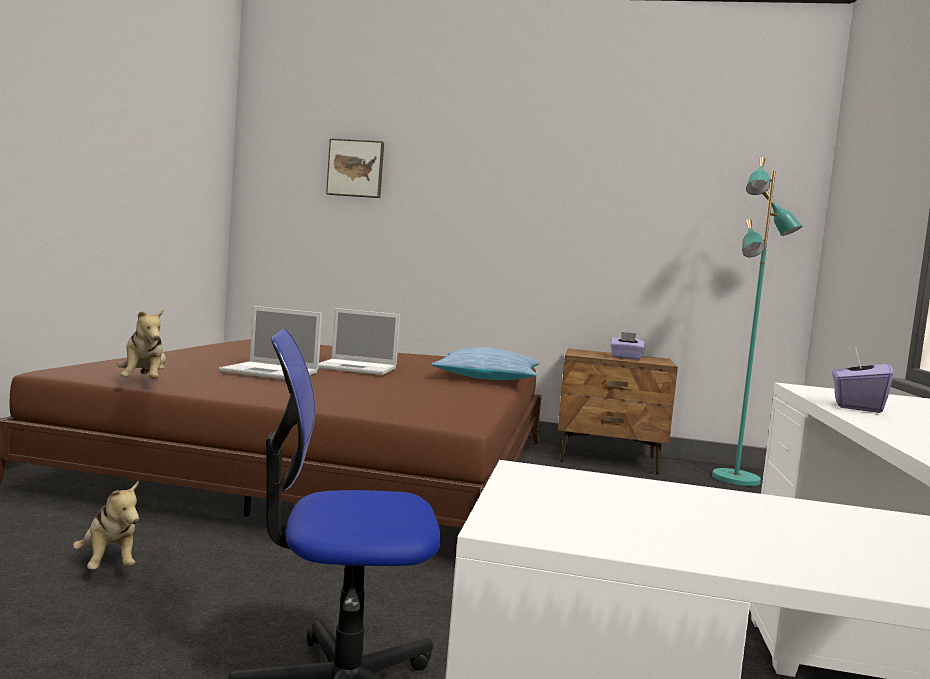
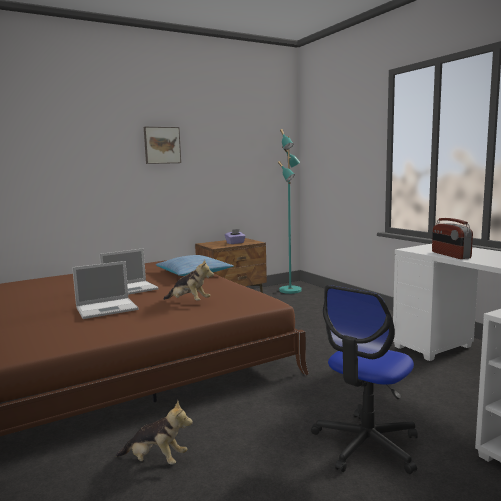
camera: 40 degrees left, 5 degrees up
(143, 382) = (75, 343): plush toy -> plush toy (189, 302)
(356, 169) = (33, 145): picture -> picture (162, 145)
(856, 407) = (450, 255): purple tissue box -> radio

